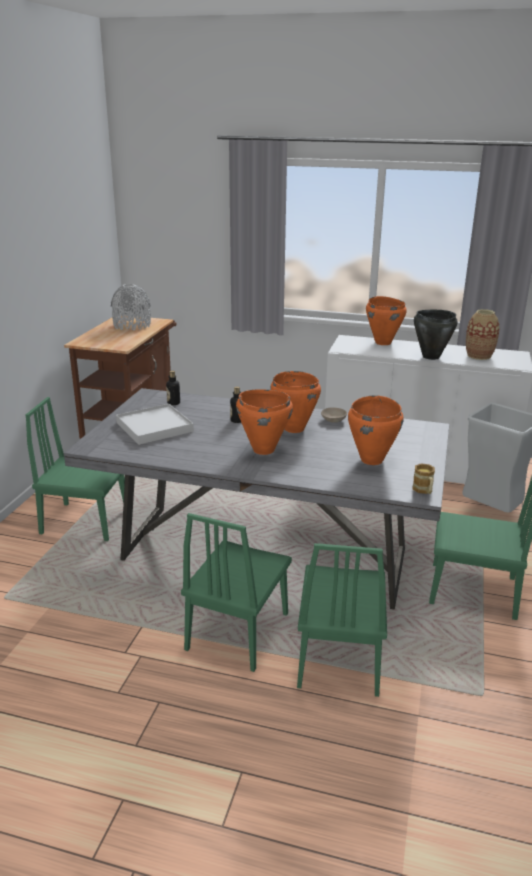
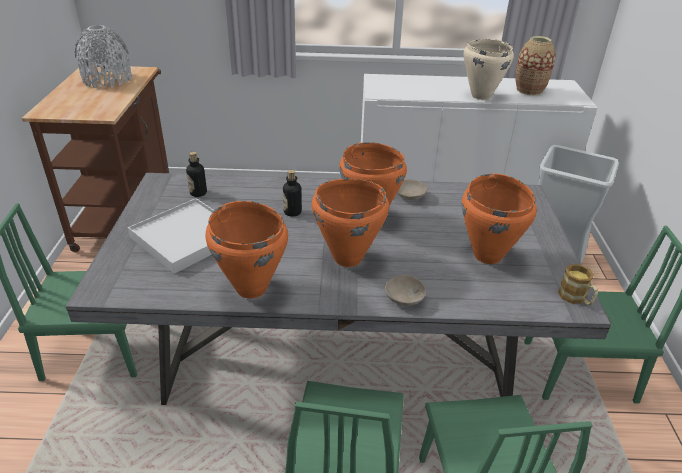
camera: 15 degrees left, 10 degrees up
(291, 475) = (403, 298): none -> beige bowl
(383, 342) = (418, 81): orange cooking pot -> orange cooking pot (251, 288)
(430, 357) = (480, 96): black cooking pot -> beige cooking pot

